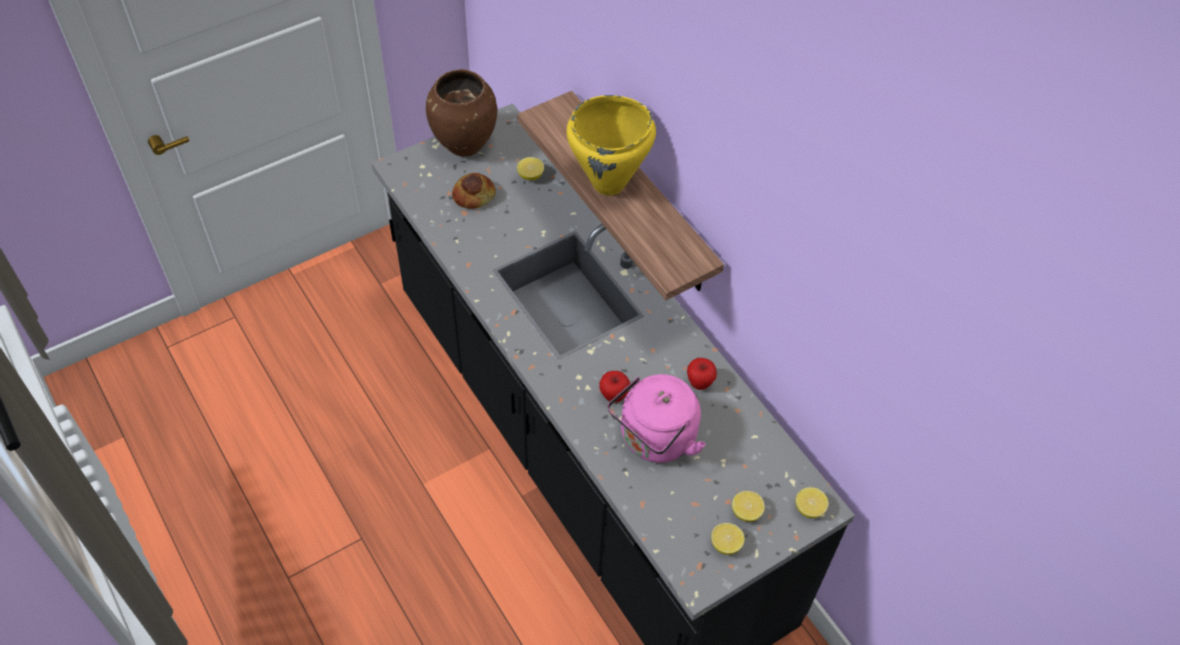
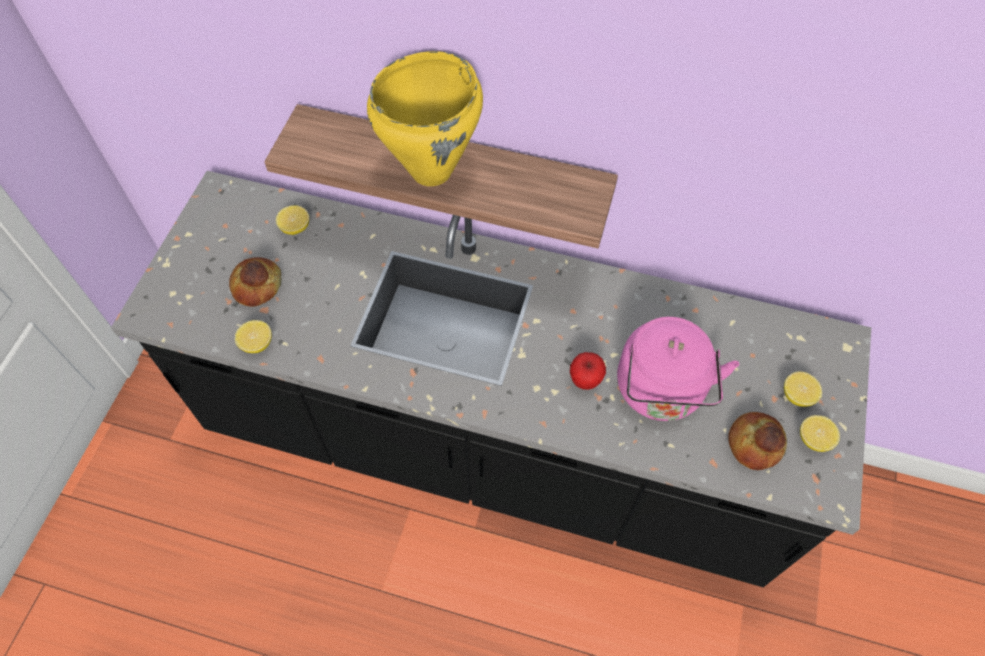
camera: 40 degrees left, 5 degrees up
(464, 145) = (196, 242): brown vase -> none
(682, 514) = (754, 443): none -> bread
(699, 383) = (641, 310): apple -> none
(809, 508) = (836, 350): lemon -> lemon (257, 344)

